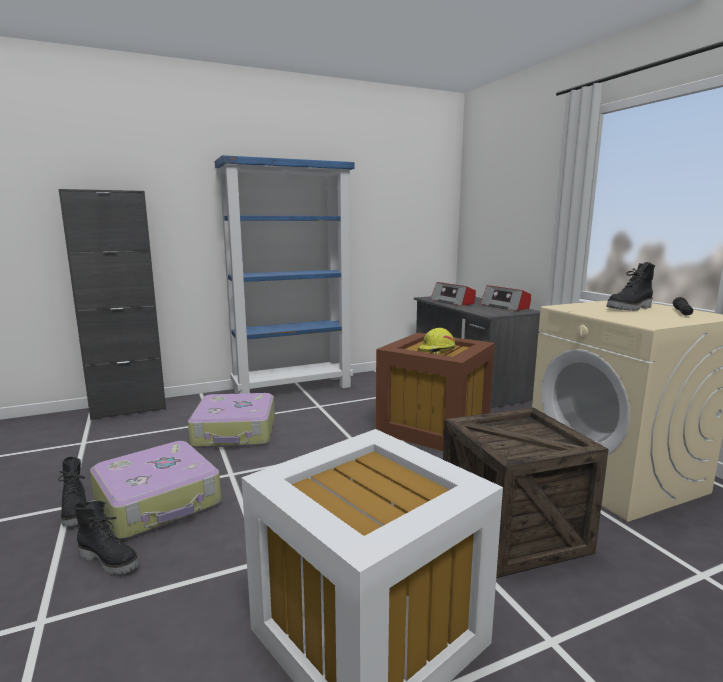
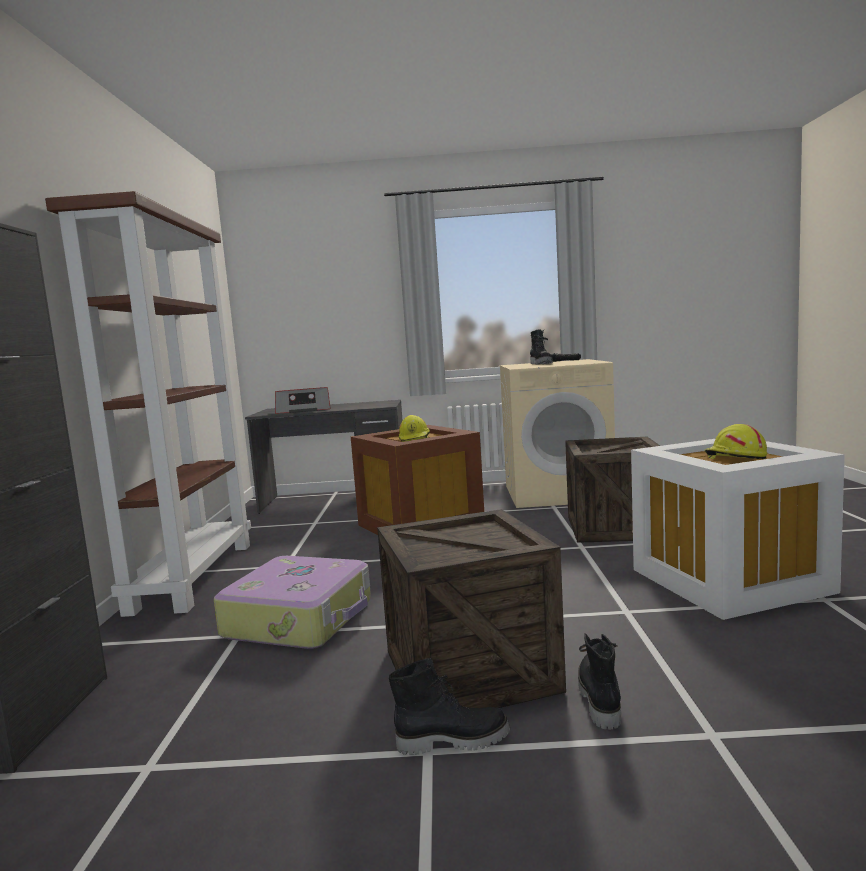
camera: 65 degrees left, 5 degrees down
(110, 560) = (598, 697): black boot -> black boot turned 45 degrees counterclockwise
(159, 502) = (470, 670): suitcase -> crate
(293, 388) = (193, 575): blue bookcase -> brown bookcase
(373, 493) = (735, 457): none -> yellow hard hat
(505, 306) = (359, 403): radio -> none

